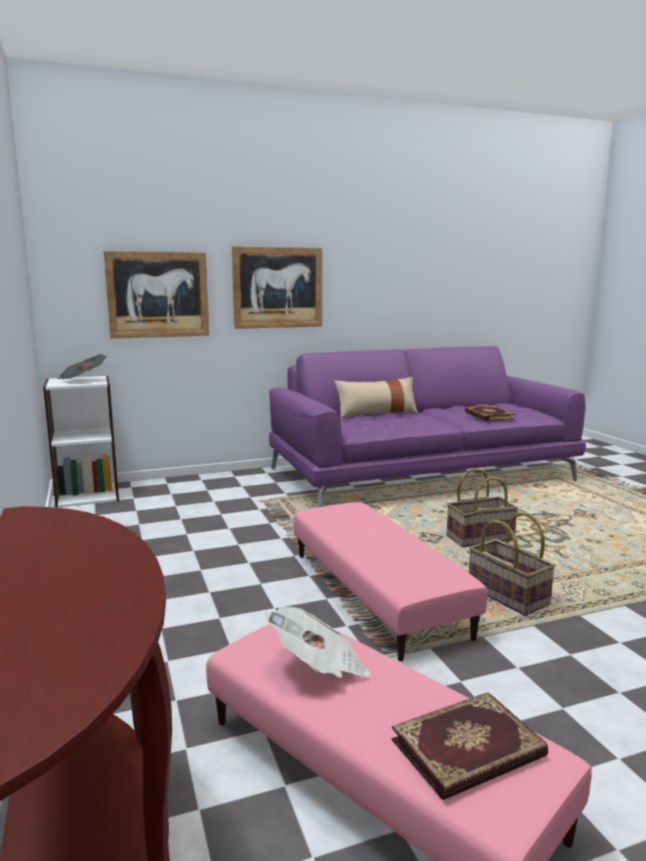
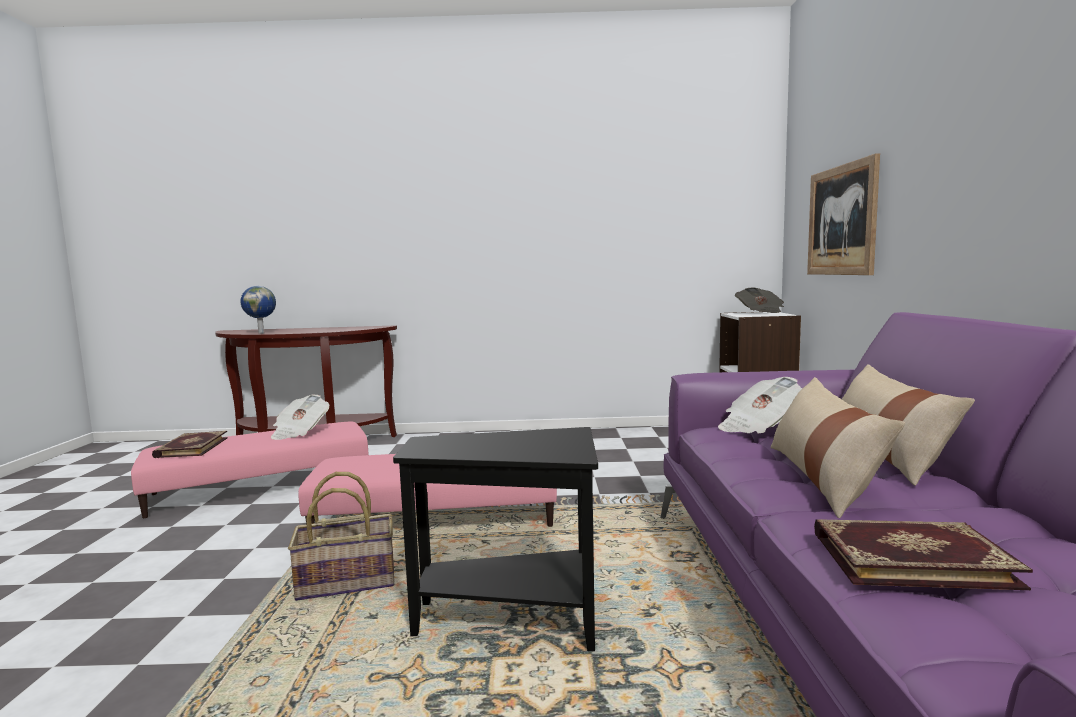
camera: 110 degrees right, 5 degrees down
(124, 618) = (261, 333): none -> globe
(278, 287) = (952, 191): picture -> none
(345, 425) = (759, 427): none -> newspaper
(420, 420) = (823, 478): none -> beige pillow
(480, 538) = (514, 618): basket -> black side table

